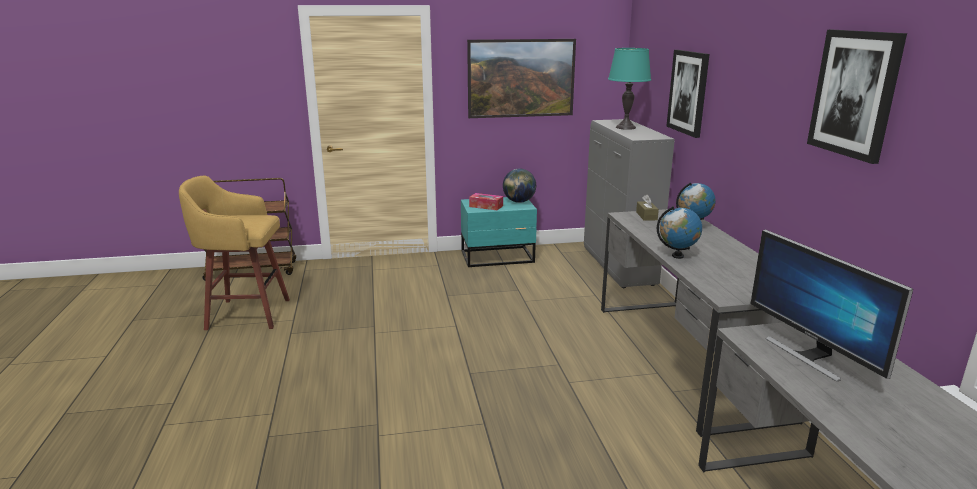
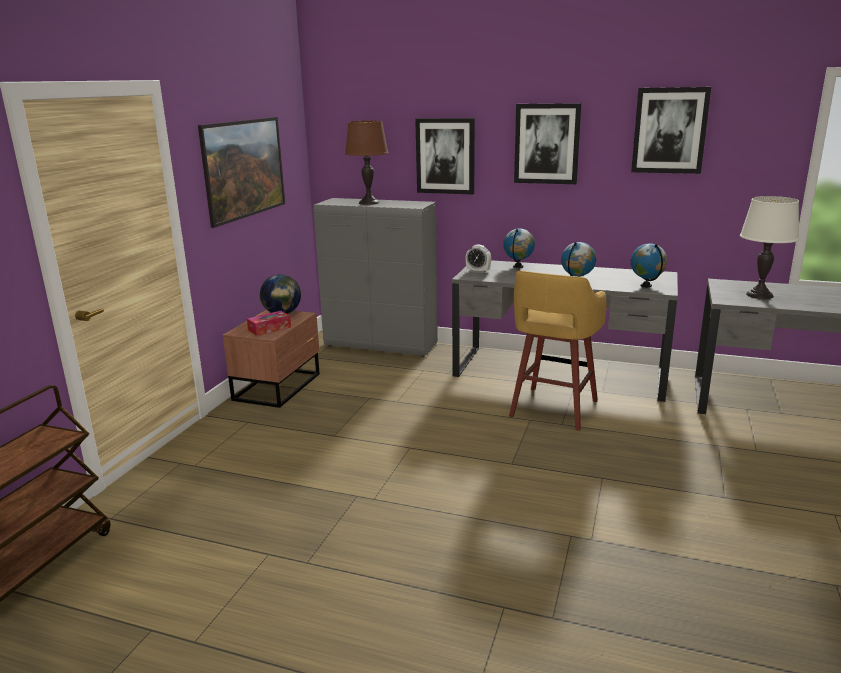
camera: 60 degrees left, 0 degrees up
(245, 314) = (194, 597): yellow stool -> yellow stool (552, 409)
(498, 257) = (279, 386): turquoise nightstand -> brown nightstand
(626, 127) = (369, 203): turquoise table lamp -> brown table lamp
(646, 216) = (478, 271): brown tissue box -> alarm clock
(729, 287) = (646, 285): none -> globe
(751, 92) = (547, 144): none -> picture
(810, 355) = (759, 295): monitor -> white table lamp

